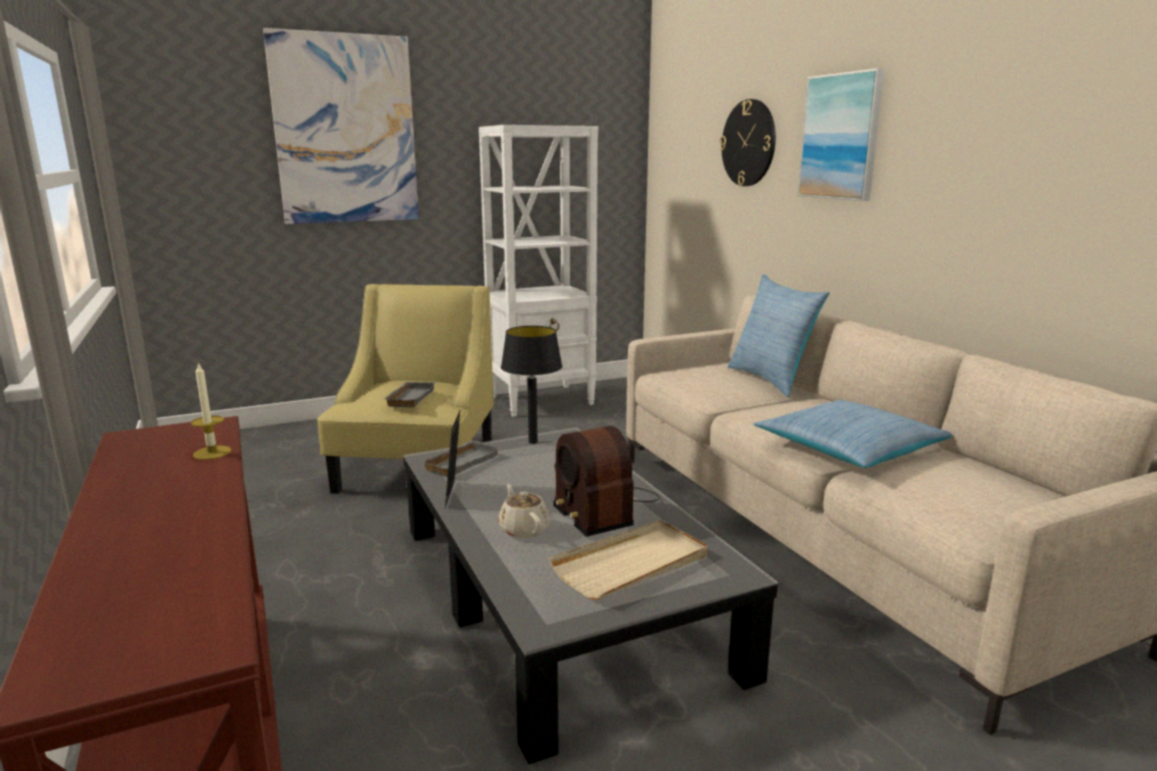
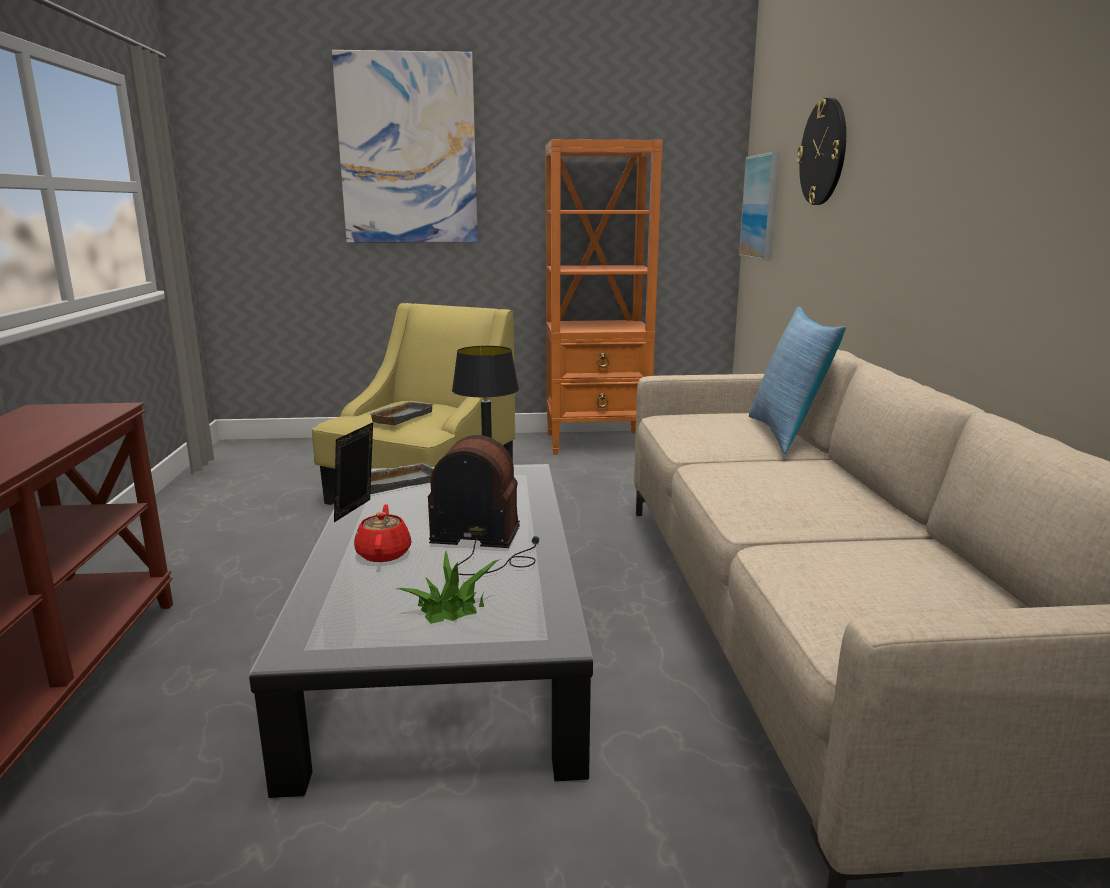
camera: 20 degrees right, 0 degrees up
(212, 452) = (70, 428): candle -> none
(524, 529) = (384, 553): beige teapot -> red teapot
(542, 400) = (597, 443): white bookcase -> orange bookcase
(603, 508) = (484, 546): radio -> radio turned 105 degrees clockwise
(631, 564) = (450, 607): beige tray -> potted plant
(840, 137) = (903, 133): picture -> picture (761, 207)
(849, 448) = (796, 518): pillow -> none

